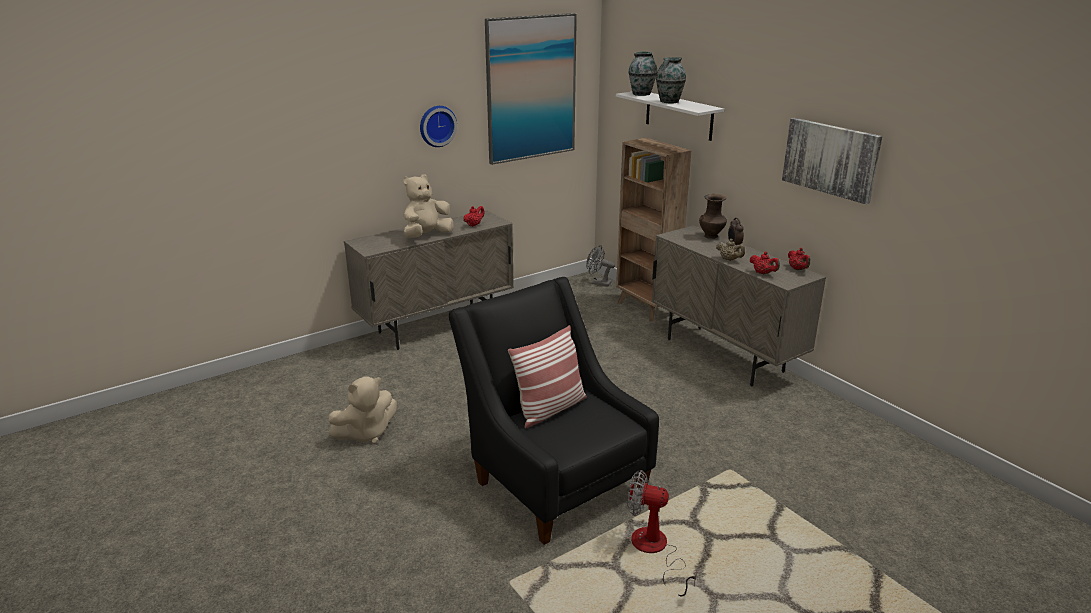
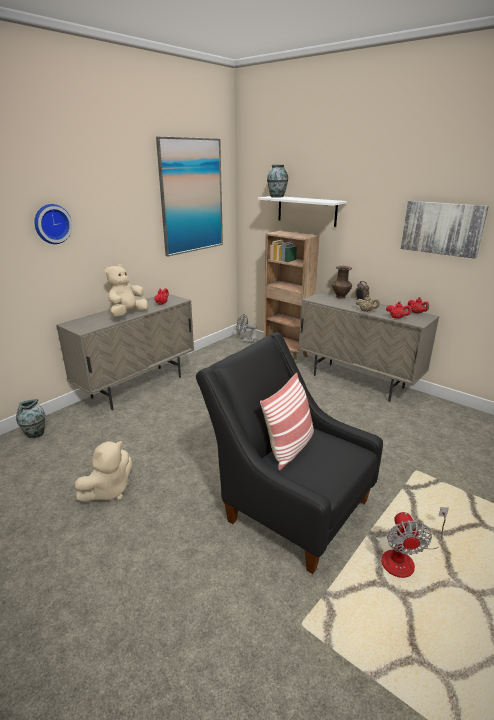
camera: 15 degrees left, 0 degrees up
(436, 125) = (125, 225): wall clock -> wall clock (52, 224)
(655, 551) = (405, 558): fan -> fan turned 90 degrees counterclockwise
(669, 102) = (303, 199): vase -> vase (35, 434)

